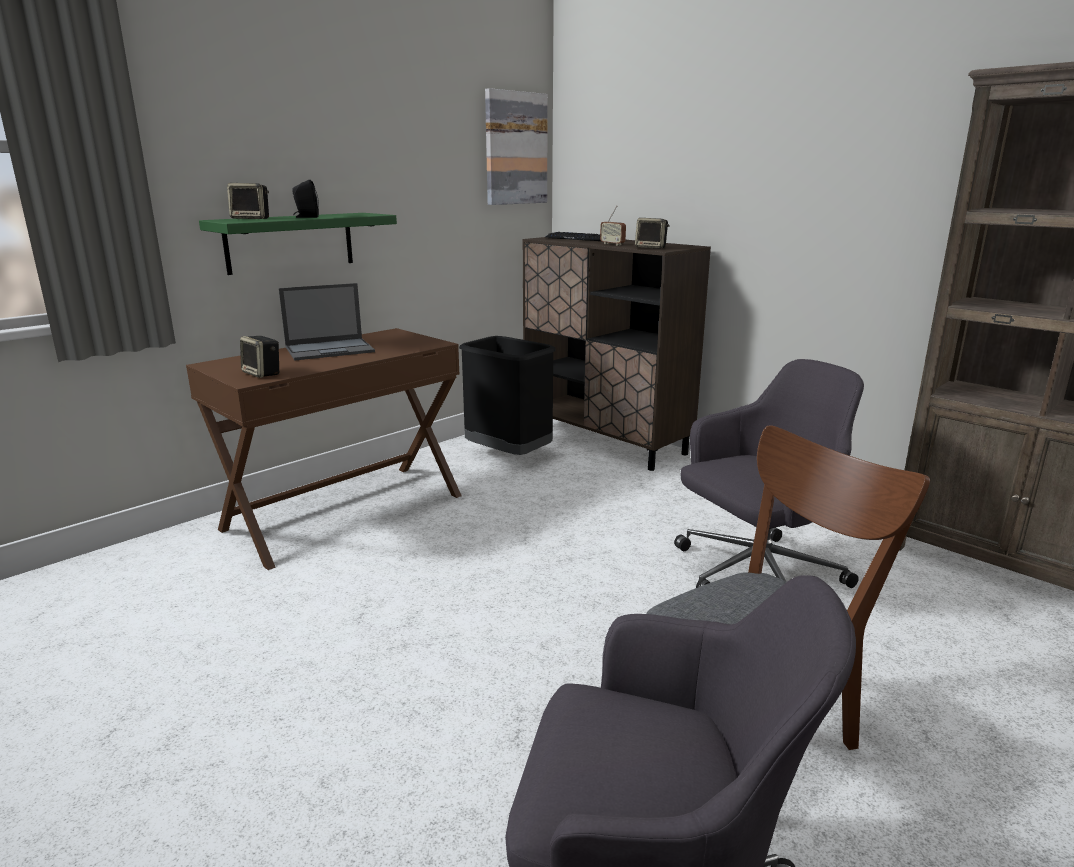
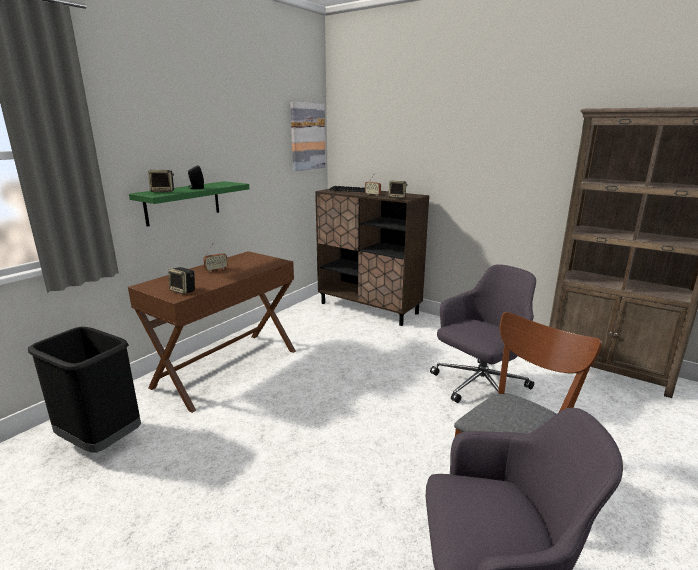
camera: 10 degrees left, 0 degrees up
(331, 349) = (216, 270): laptop -> radio
(509, 456) = (315, 322): black trash can -> black trash can (101, 440)

